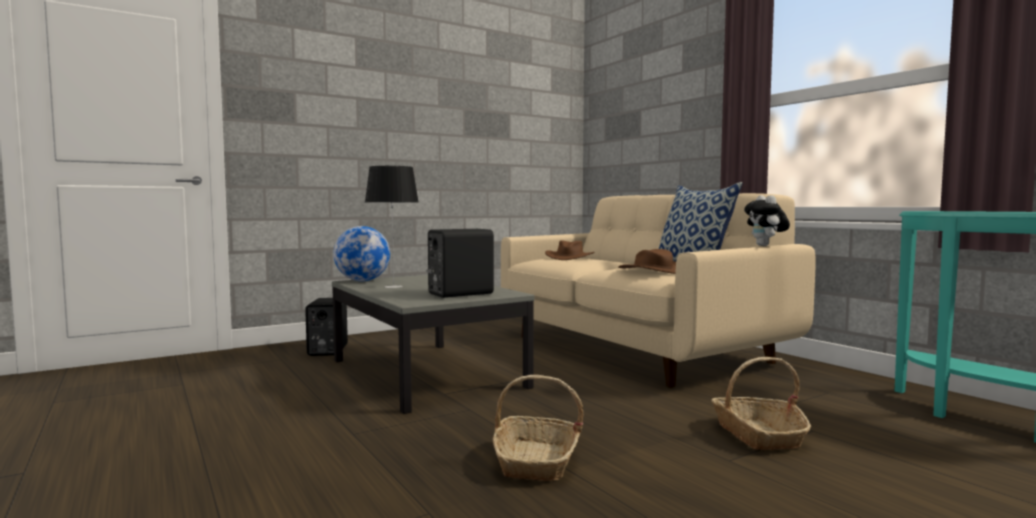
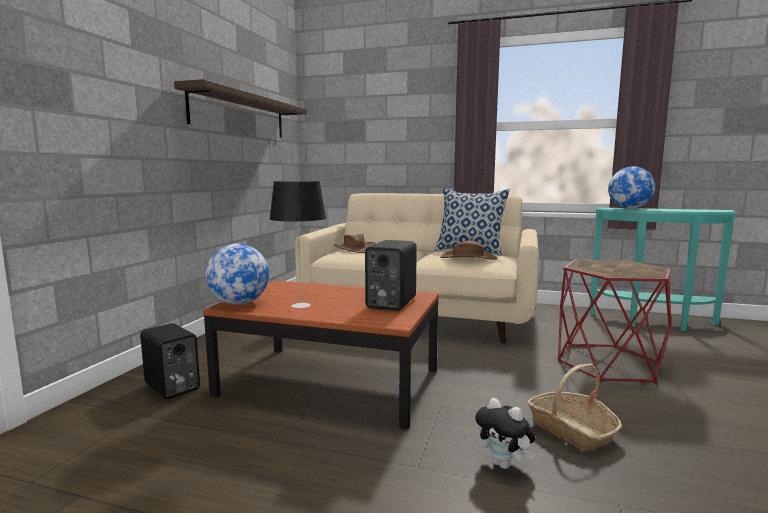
camera: 40 degrees left, 5 degrees up
(426, 373) = (331, 382): grey coffee table -> brown coffee table
(485, 117) = (240, 115): none -> shelf
(758, 435) = (607, 363): basket -> red side table
(765, 246) = (529, 233): plush toy -> plush toy (504, 464)
(946, 211) = (629, 208): none -> globe

